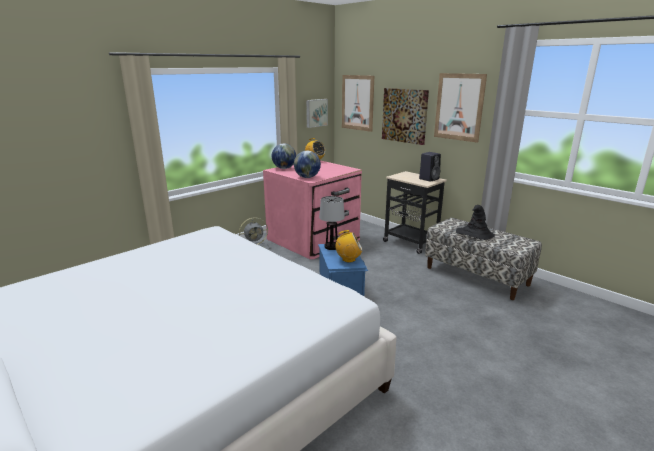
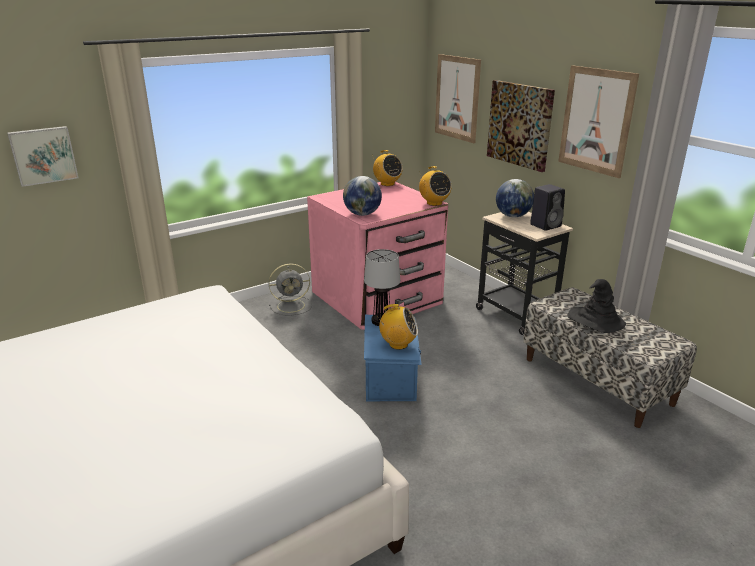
camera: 10 degrees right, 5 degrees up
(284, 168) = (338, 195): globe -> globe (513, 216)
(316, 113) = (396, 110): picture -> picture (43, 155)
(352, 169) = (434, 203): none -> radio

